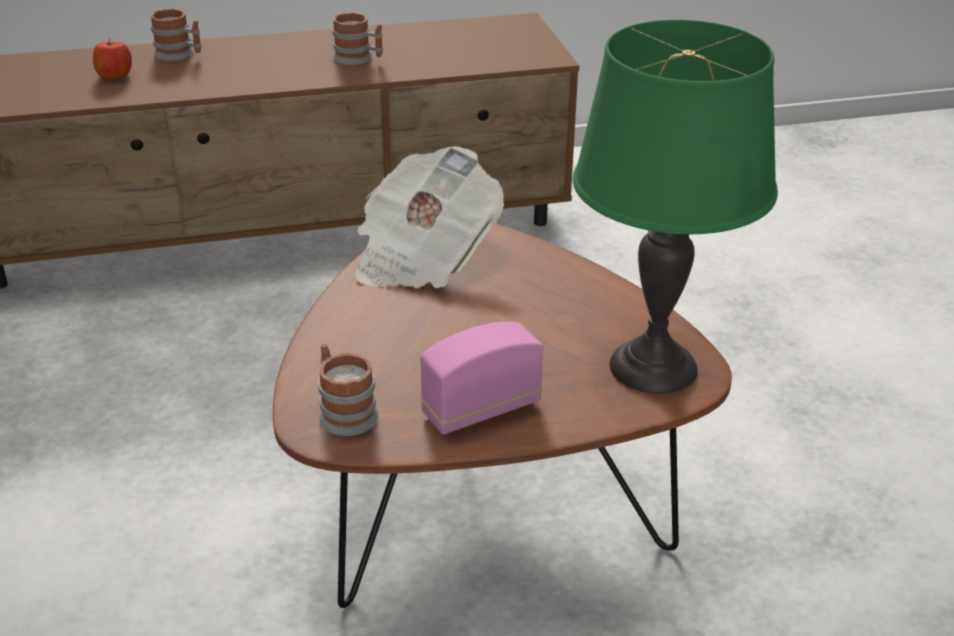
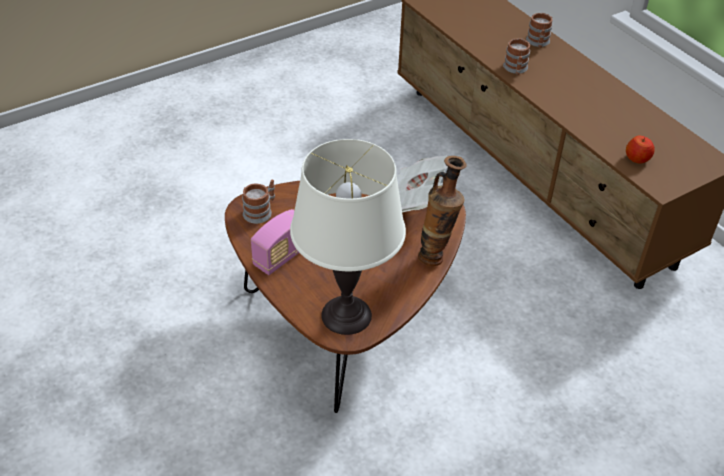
camera: 70 degrees right, 10 degrees up
(115, 75) = (495, 31): apple -> apple (637, 158)
(359, 59) = (588, 107): mug -> mug (515, 69)
(481, 409) = (281, 256): radio -> radio turned 90 degrees clockwise
(555, 259) = (437, 256): none -> vase
(652, 367) = (346, 315): green table lamp -> white table lamp

